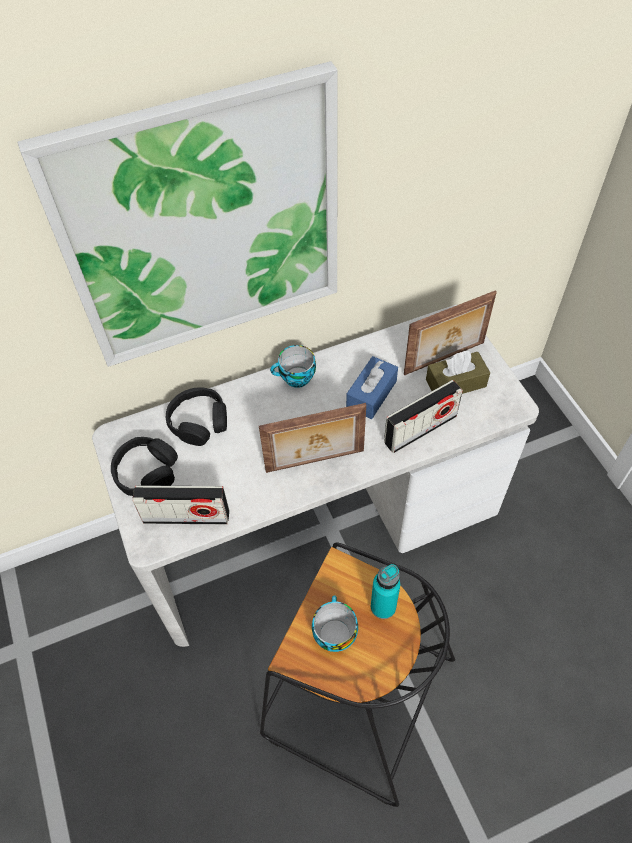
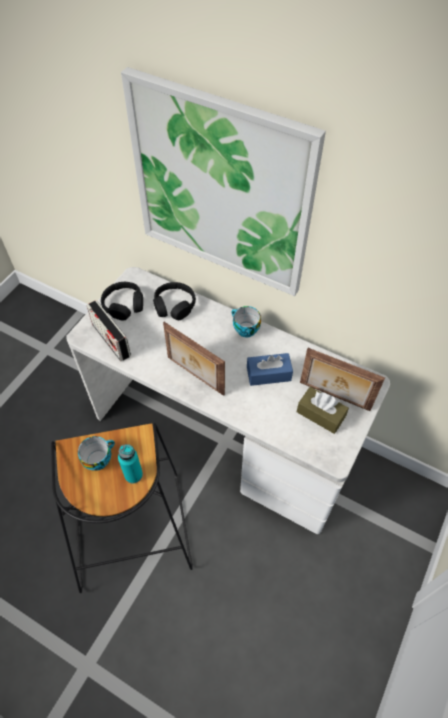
camera: 50 degrees right, 0 degrees up
(420, 429) = (266, 416): radio -> none

